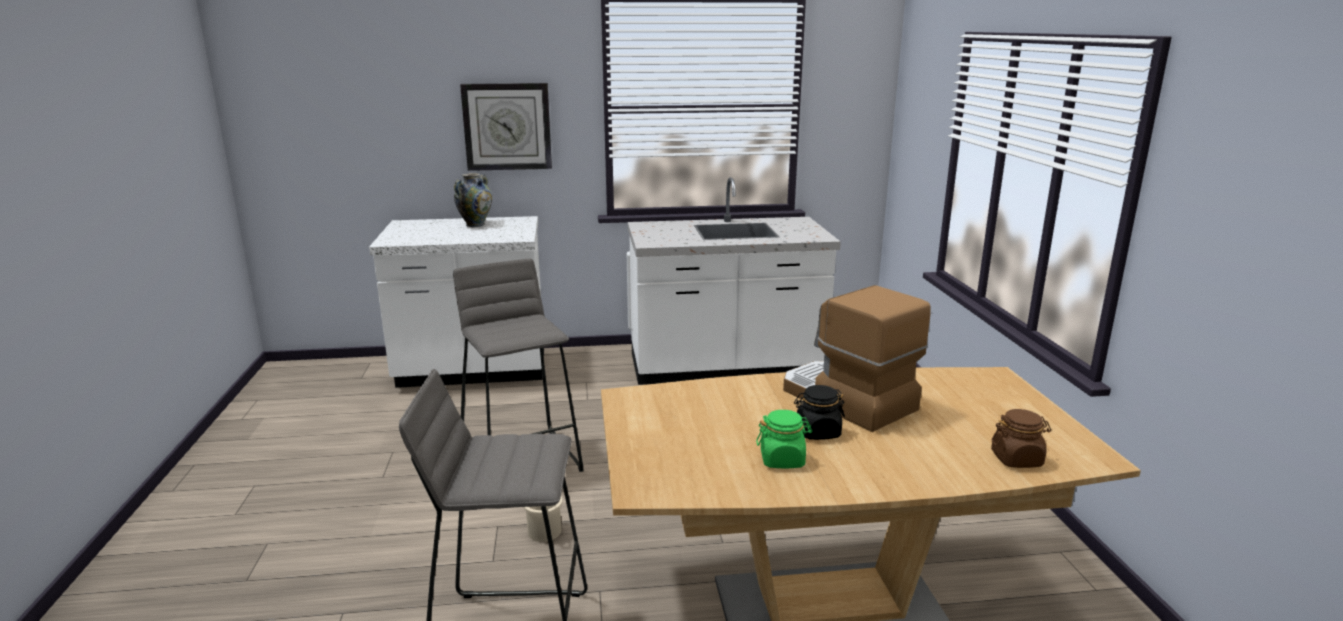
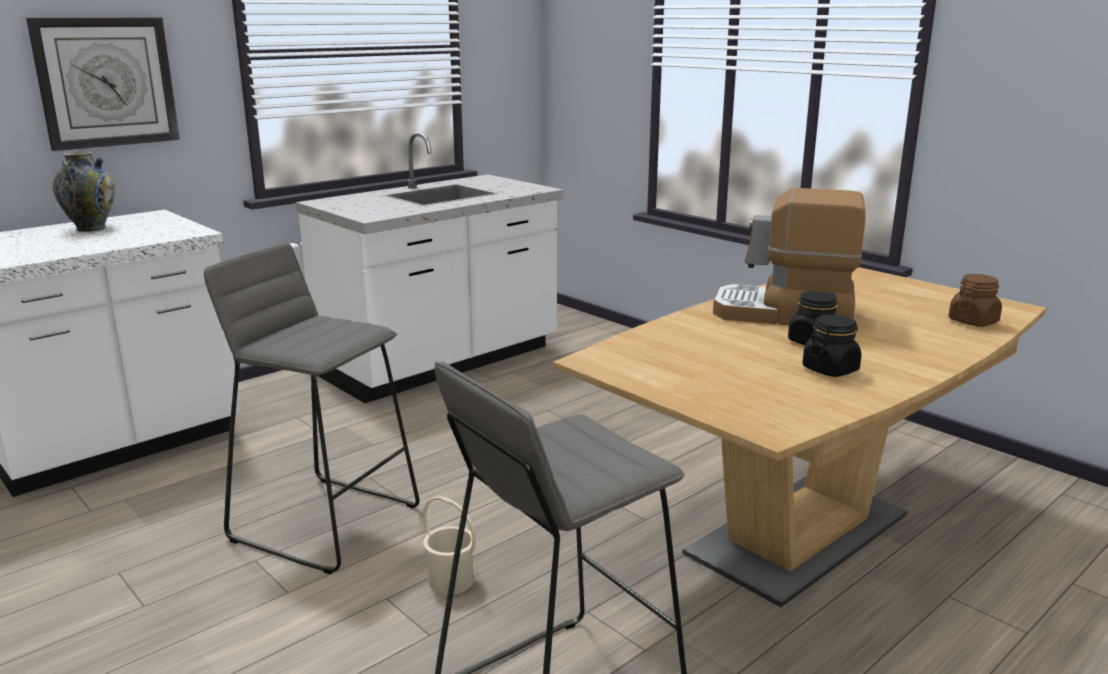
camera: 35 degrees left, 0 degrees up
(782, 460) = (830, 369): green jar -> black jar

